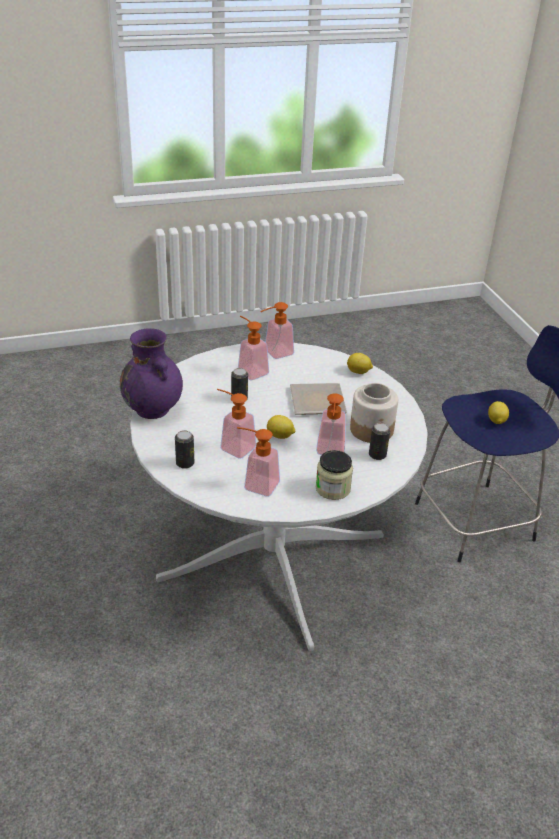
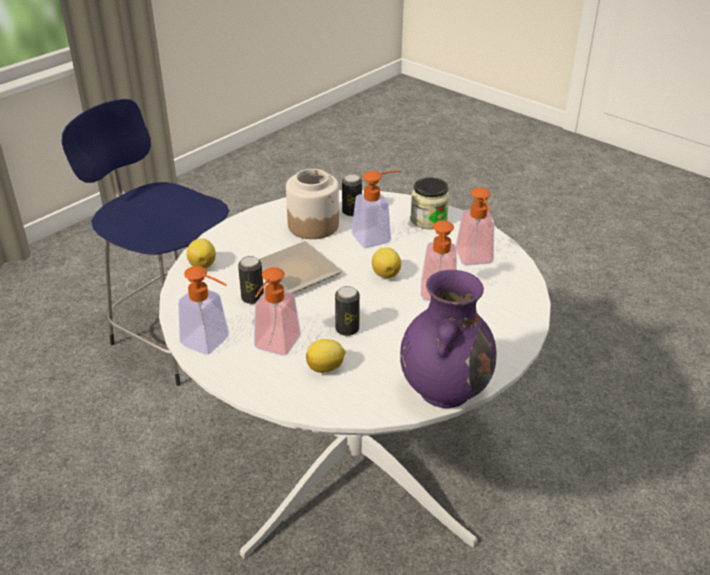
camera: 120 degrees left, 0 degrees up
(185, 463) = (504, 316): can -> can (252, 298)
(496, 421) = (164, 217): lemon -> lemon (326, 368)

